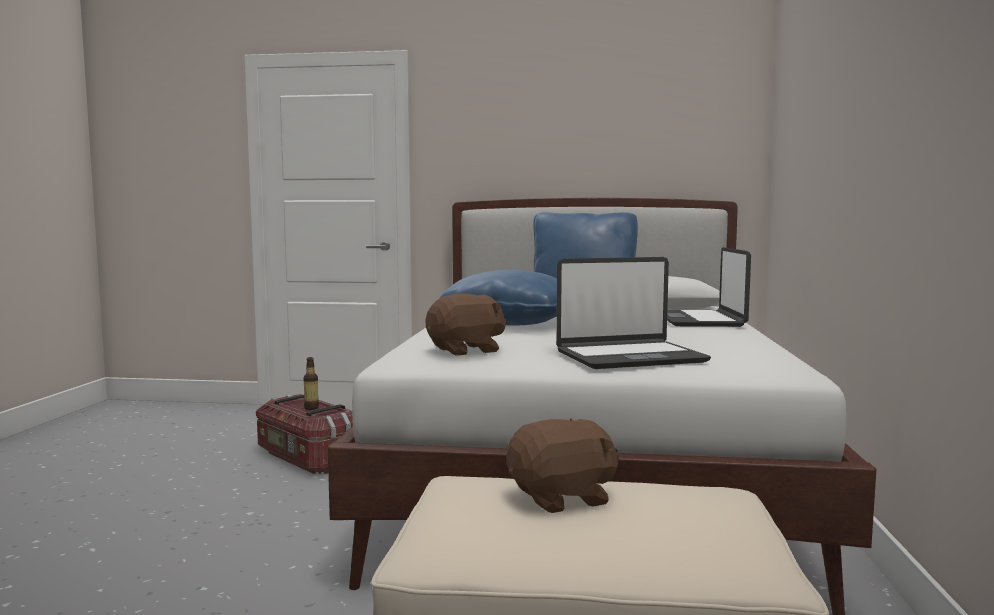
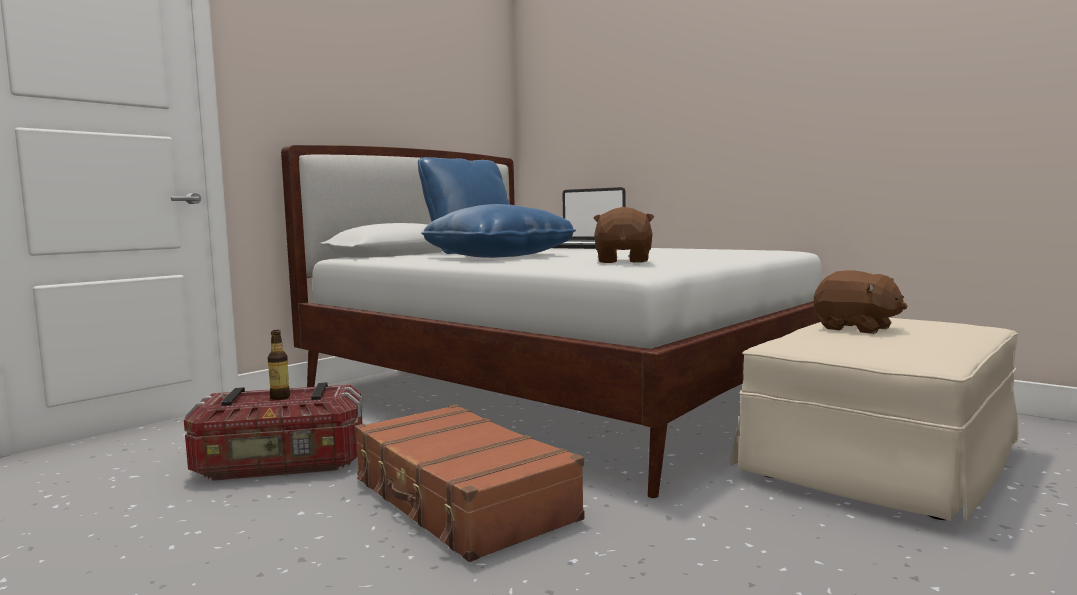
camera: 55 degrees left, 0 degrees up
(288, 523) = (460, 500): none -> brown suitcase
(562, 498) = (856, 328): brown plush toy -> brown plush toy turned 120 degrees clockwise
(629, 357) = (701, 254): laptop -> none

